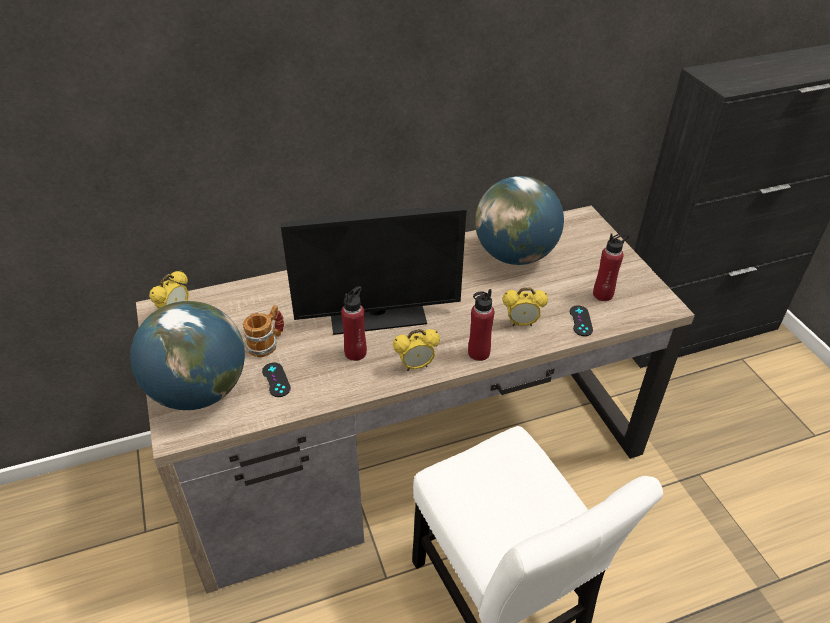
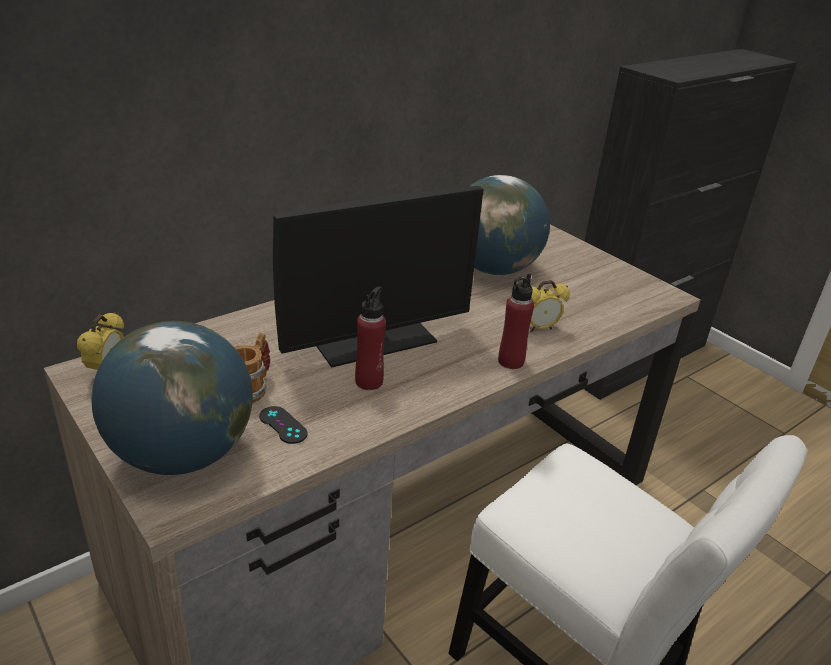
camera: 20 degrees left, 10 degrees down
(416, 366) = (448, 384): alarm clock -> none
(581, 321) = (597, 318): black game controller -> none
(603, 294) = (604, 293): red bottle -> none

